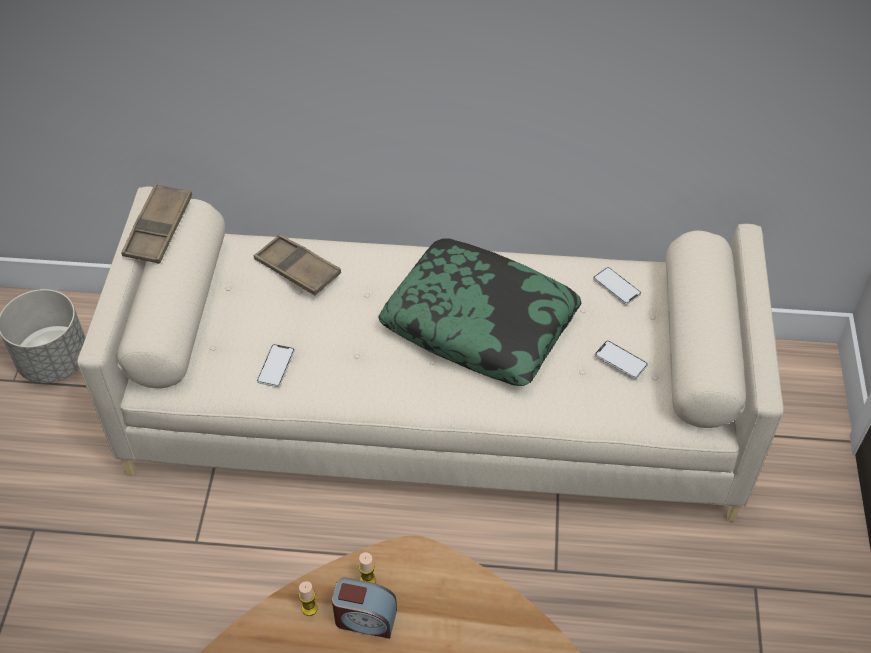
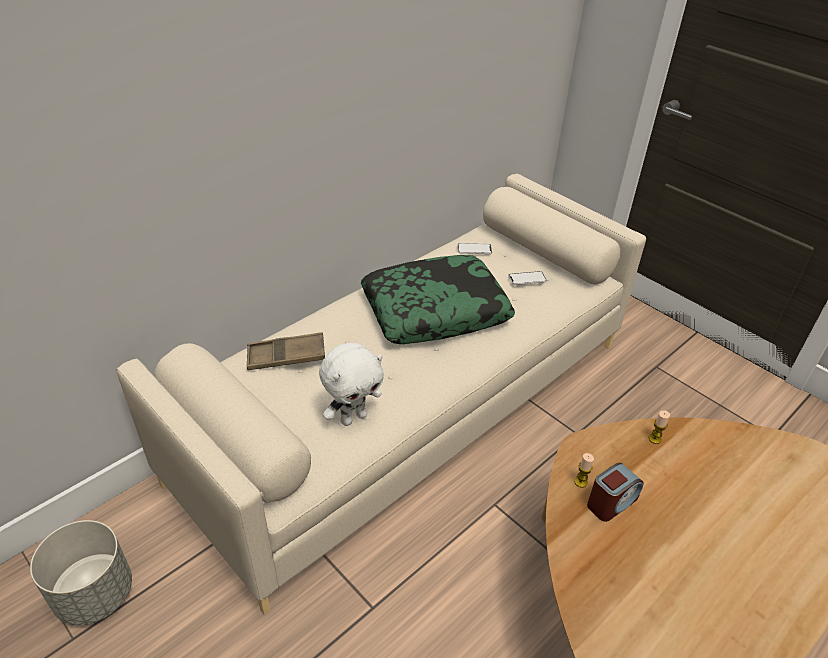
camera: 50 degrees left, 10 degrees down
(159, 229) = (179, 378): brown tray -> none
(276, 366) = (353, 417): phone -> white plush toy
(309, 608) = (577, 527): candle -> candle (654, 439)

